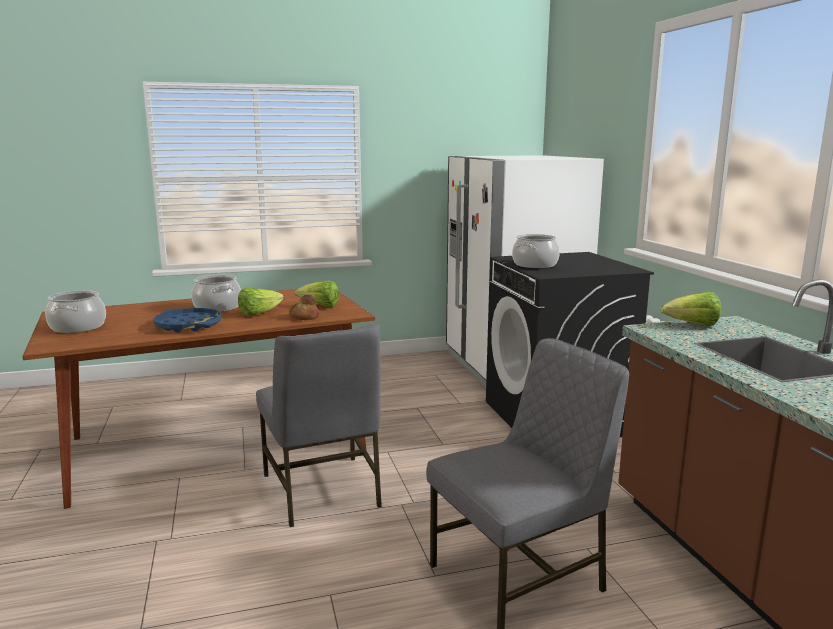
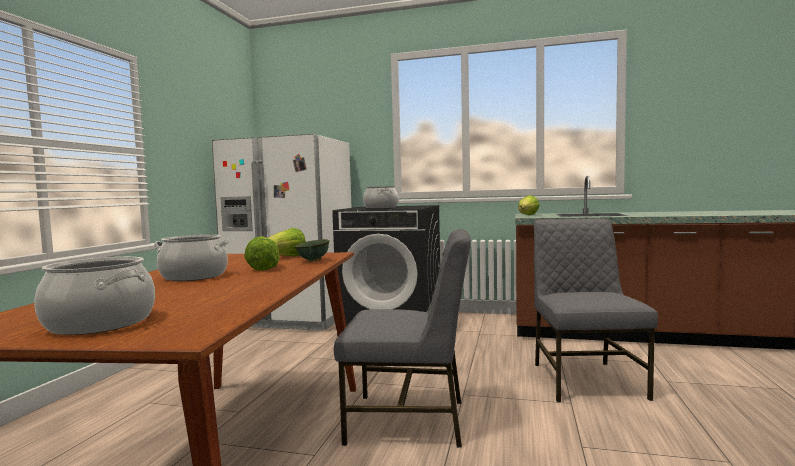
camera: 60 degrees left, 10 degrees down
(189, 325) = (248, 284): blue tray -> none
(304, 317) = (313, 261): bread -> green bowl

